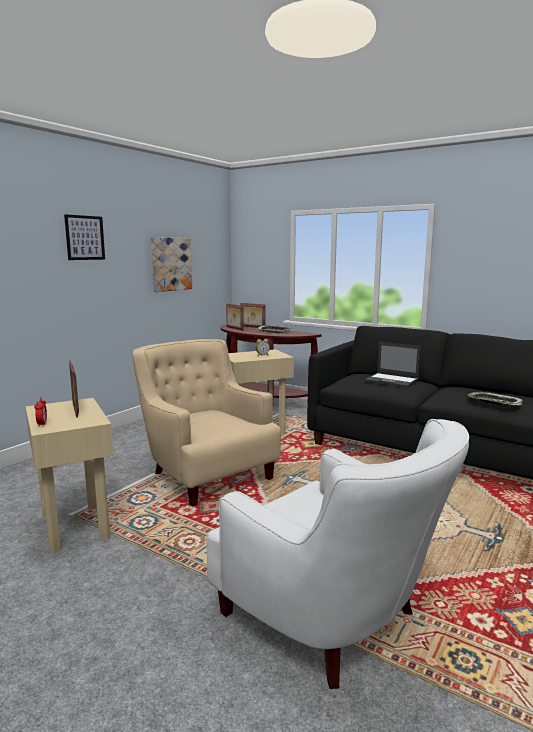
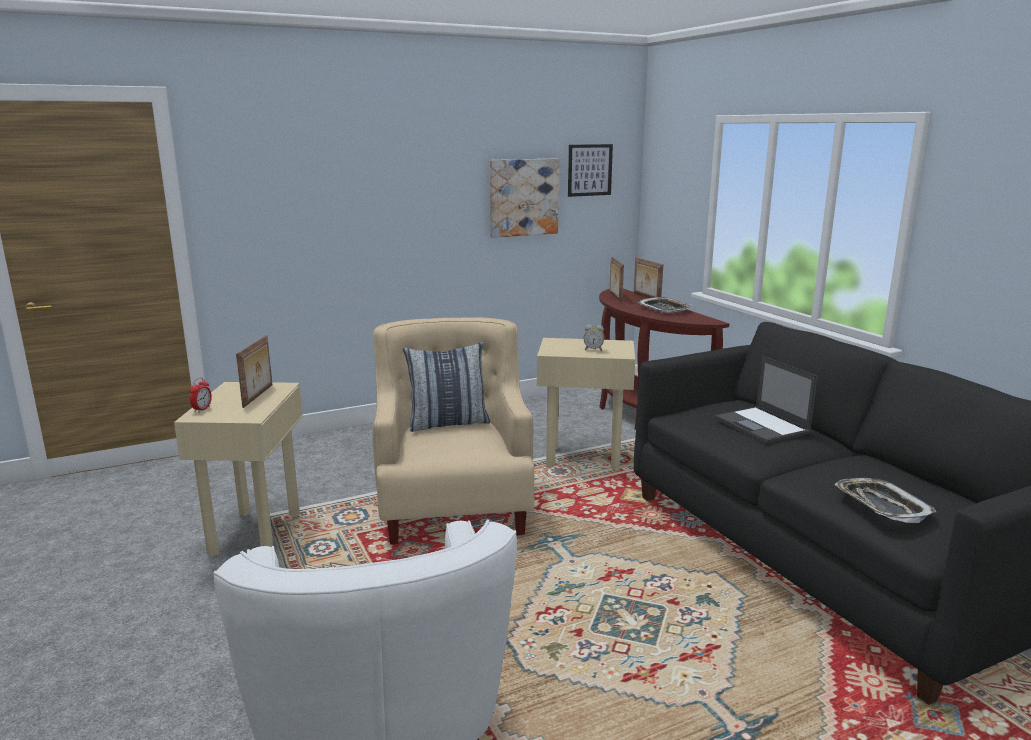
camera: 30 degrees right, 5 degrees up
(85, 237) = (383, 165): picture -> picture (589, 170)
(197, 414) = (448, 423): none -> pillow

